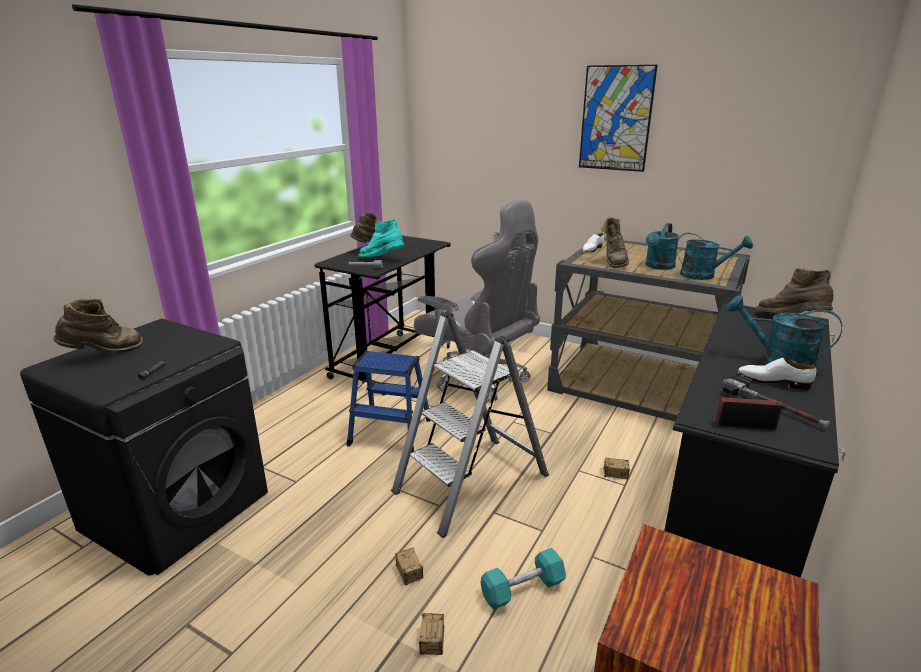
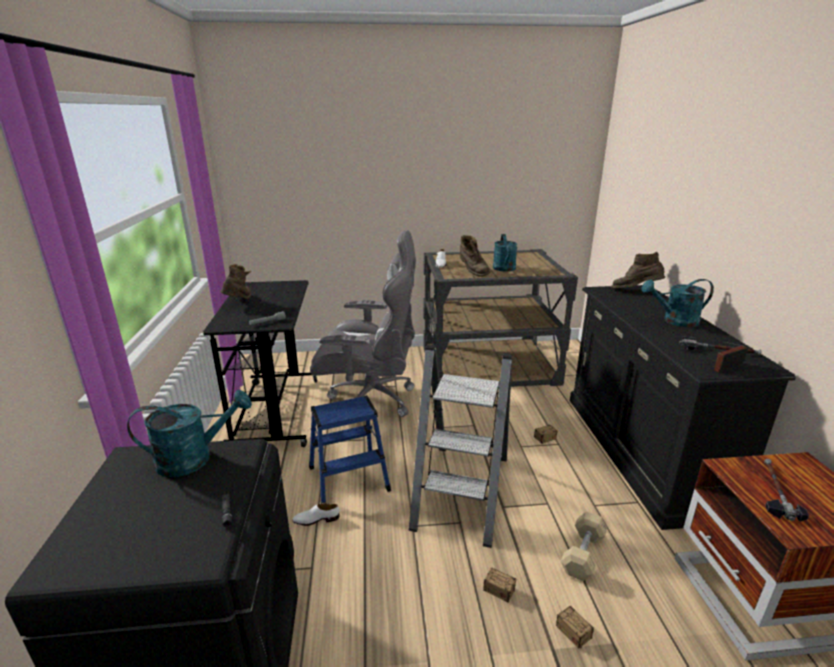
camera: 35 degrees left, 0 degrees up
(105, 354) = (115, 519): brown boot -> none
(382, 259) = (270, 310): turquoise boot -> none
(522, 589) = (583, 554): turquoise dumbbell -> beige dumbbell
(616, 119) = (430, 152): picture -> none
(683, 592) = (775, 491): none -> hammer
(704, 275) = (542, 270): turquoise watering can -> turquoise watering can (195, 458)
(773, 381) = (693, 334): white shoe -> white shoe (316, 519)

